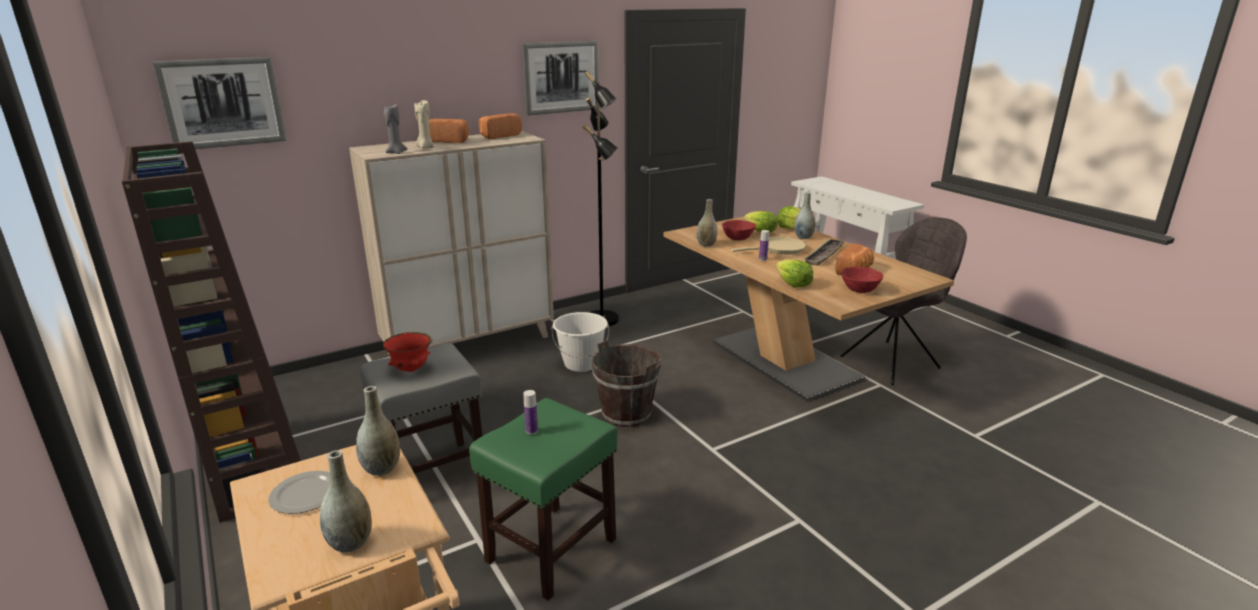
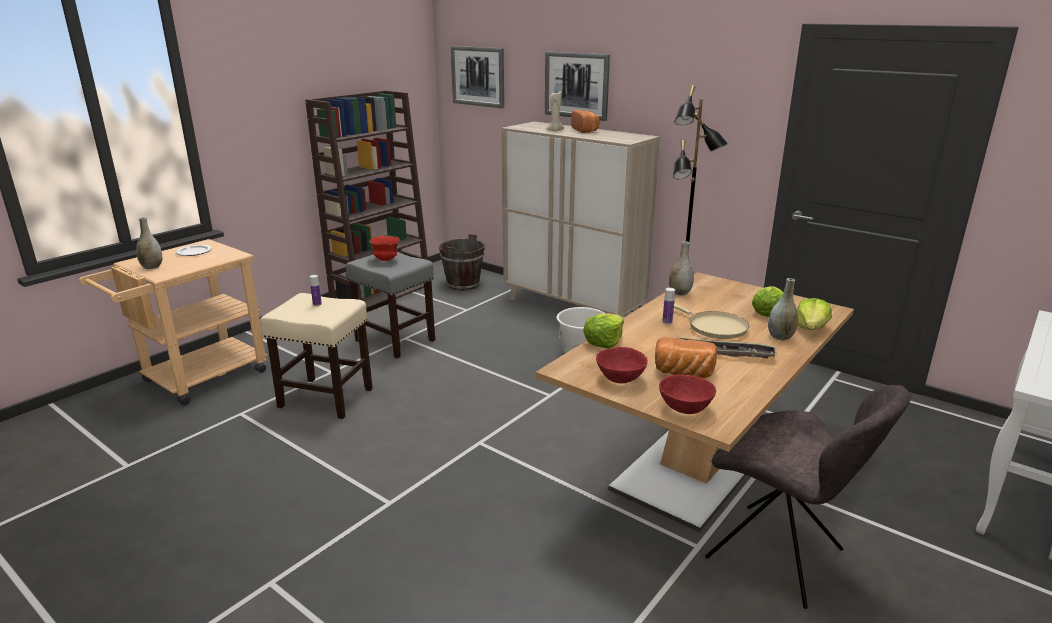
camera: 70 degrees right, 0 degrees up
(381, 469) = (215, 259): grey vase -> none
(395, 152) = (528, 128): grey candle -> none
(498, 136) = (623, 135): bread -> none
(550, 551) = (324, 398): green stool -> beige stool
(561, 77) = (713, 91): picture -> picture (576, 85)
(626, 414) = (512, 392): brown bucket -> brown bucket (463, 284)
(737, 238) = (722, 304): red bowl -> red bowl (685, 408)

